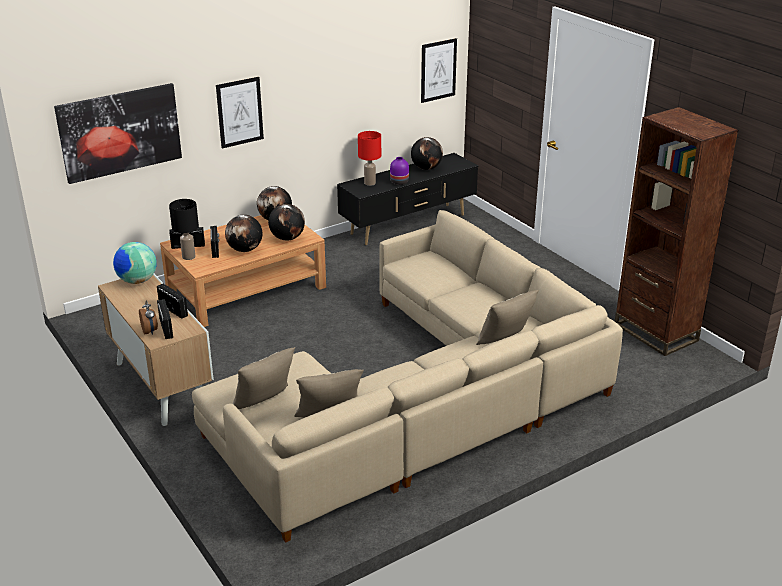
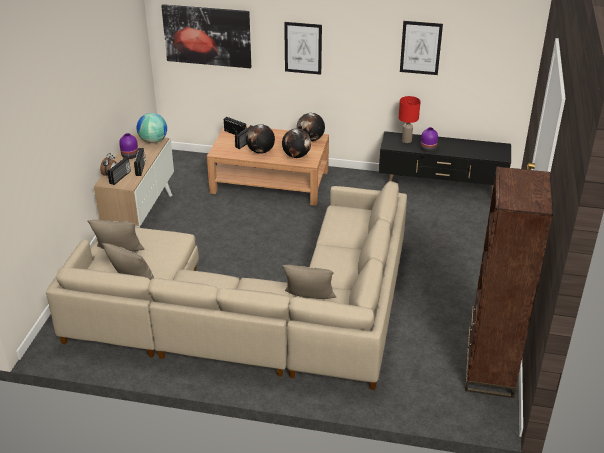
camera: 45 degrees right, 5 degrees up
(137, 305) = (129, 156): none -> purple vase
(188, 257) = (224, 140): black table lamp -> none
(426, 168) = (466, 147): globe -> none
(438, 70) = (503, 65): picture -> picture (420, 48)

